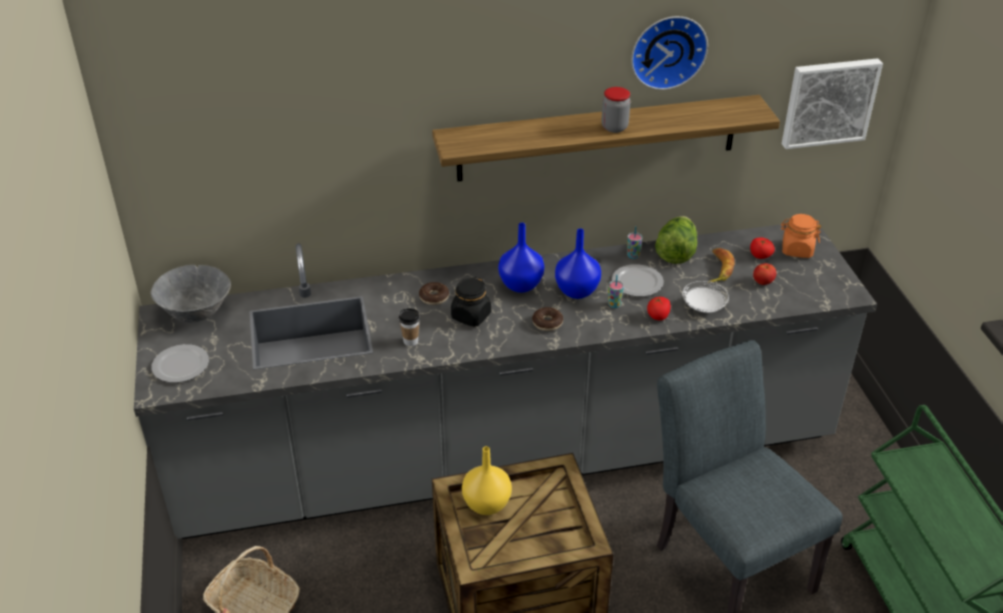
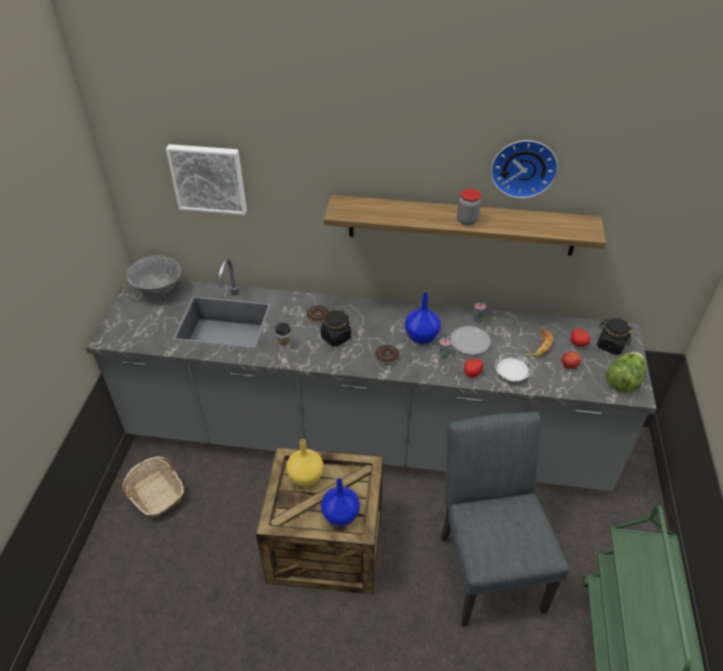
camera: 20 degrees right, 5 degrees up
(181, 366) = (129, 325): plate -> none
(522, 285) = (384, 322): blue vase -> blue vase (341, 516)
(675, 253) = (511, 325): lettuce -> lettuce (623, 381)
(796, 250) = (610, 345): orange jar -> black jar
(828, 101) = (663, 233): picture -> picture (209, 178)

